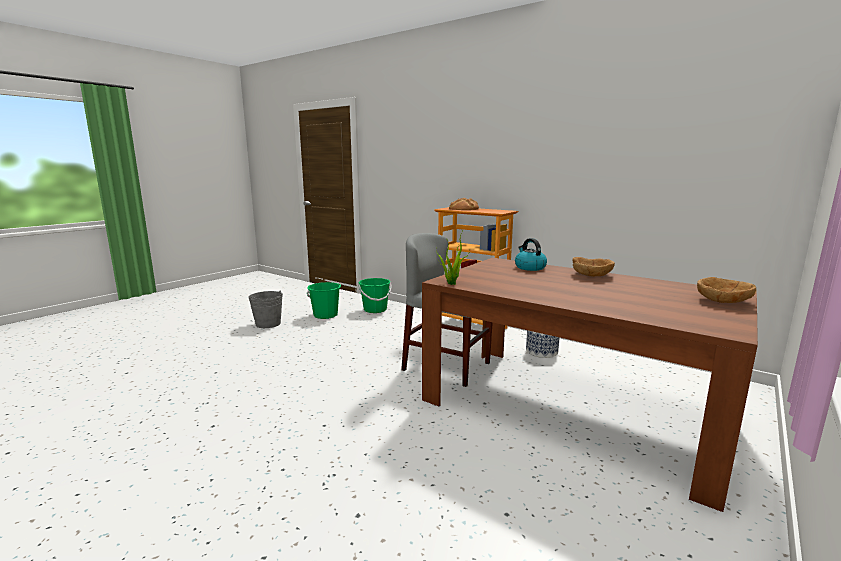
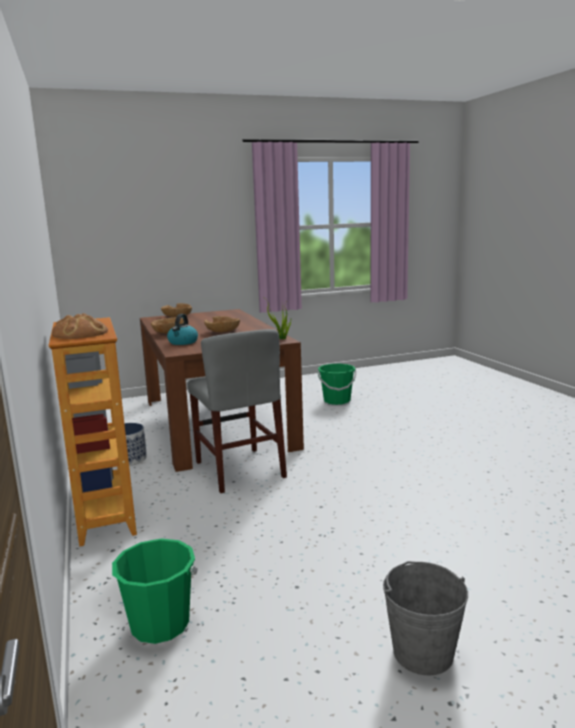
camera: 145 degrees left, 0 degrees up
(325, 315) = (278, 643): green bucket -> green bucket (337, 400)
(546, 284) = (223, 331): none -> brown bowl

